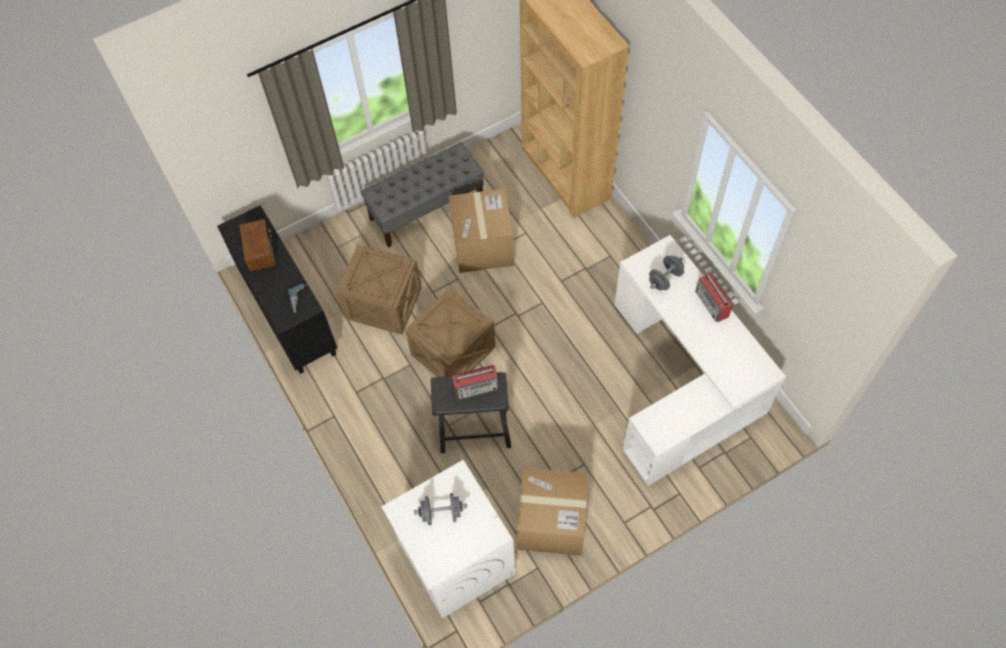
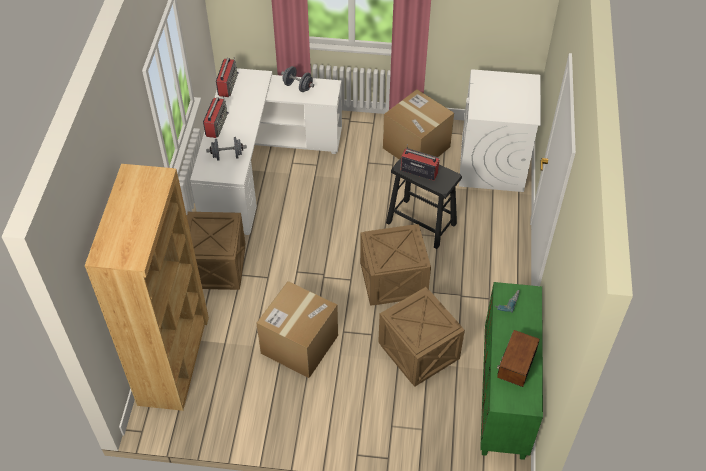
camera: 145 degrees left, 10 degrees down
(288, 314) = (505, 396): black cabinet -> green cabinet
(427, 208) = (316, 410): grey bench -> none
(441, 513) = (504, 101): grey dumbbell -> grey dumbbell (298, 86)
(613, 261) = (216, 265): none -> crate
(755, 357) = (228, 84): none -> radio

